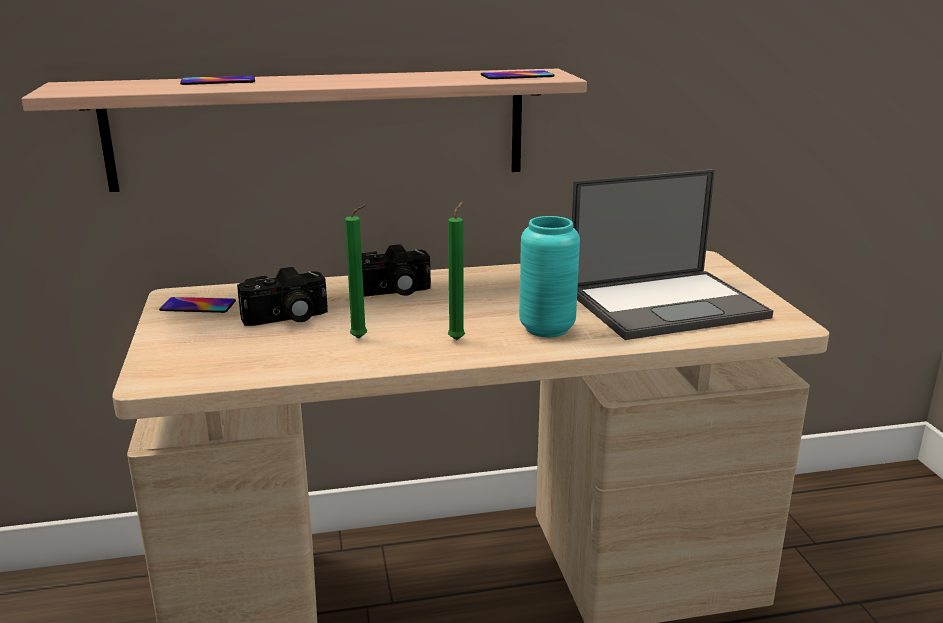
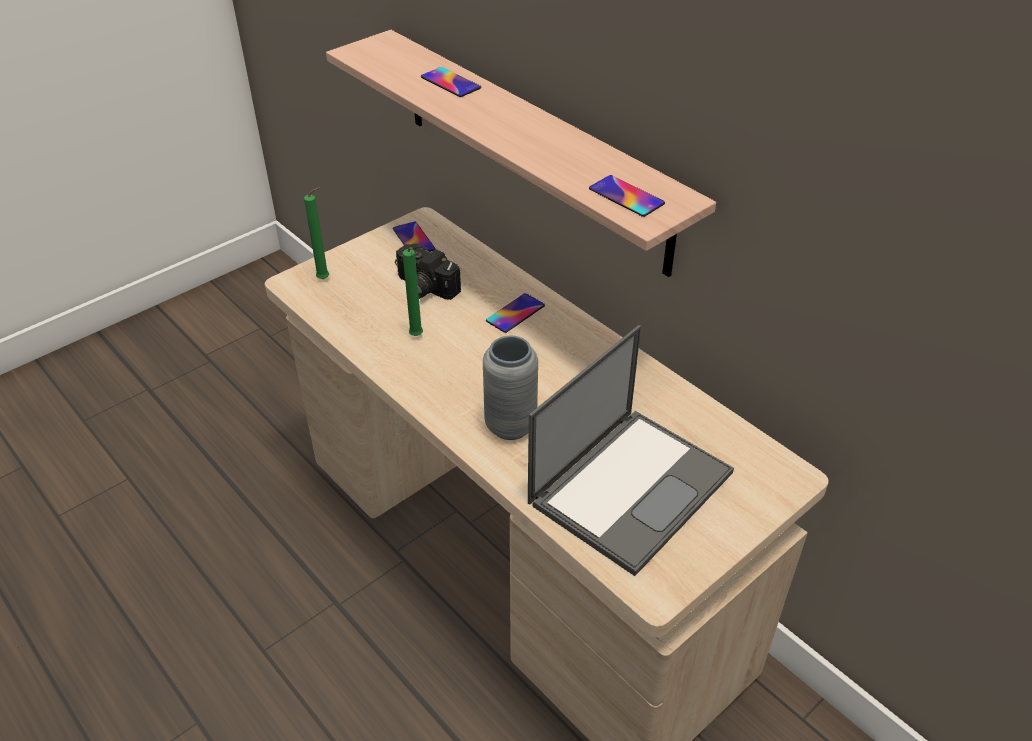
camera: 60 degrees right, 20 degrees up
(392, 292) = (515, 313): camera -> phone
(458, 339) = (452, 385): green candle -> green candle (325, 279)
(547, 329) = (510, 426): turquoise vase -> grey vase
(668, 304) = (631, 486): laptop -> laptop turned 90 degrees counterclockwise

